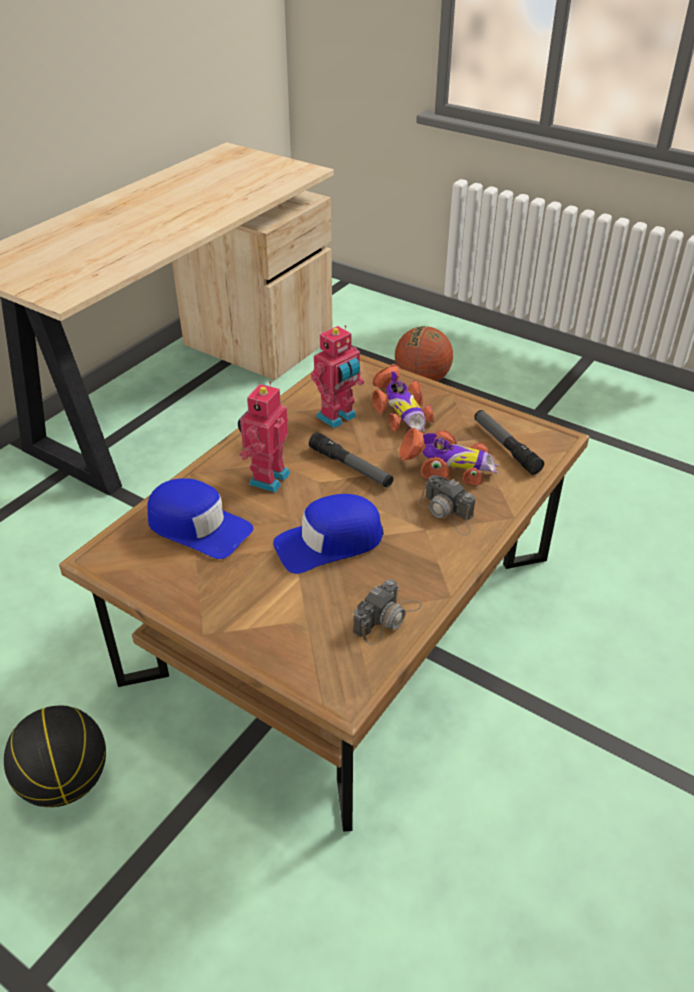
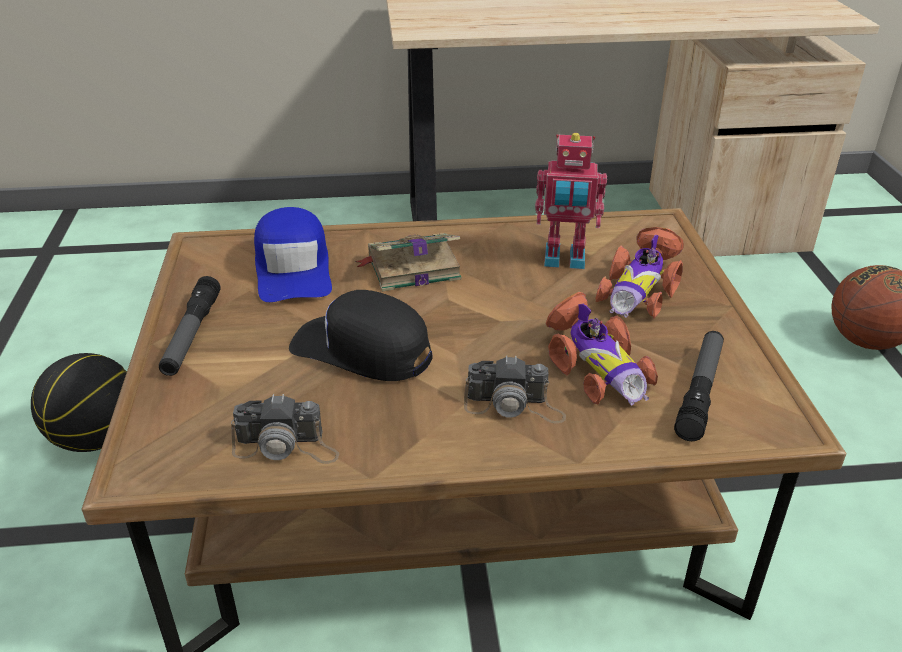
camera: 50 degrees right, 5 degrees down
(267, 478) = (411, 268): toy robot -> book
(329, 542) = (362, 350): blue cap -> black cap
(351, 467) = (498, 305): flashlight -> flashlight (192, 334)
(447, 513) = (514, 405): camera -> camera turned 90 degrees counterclockwise

